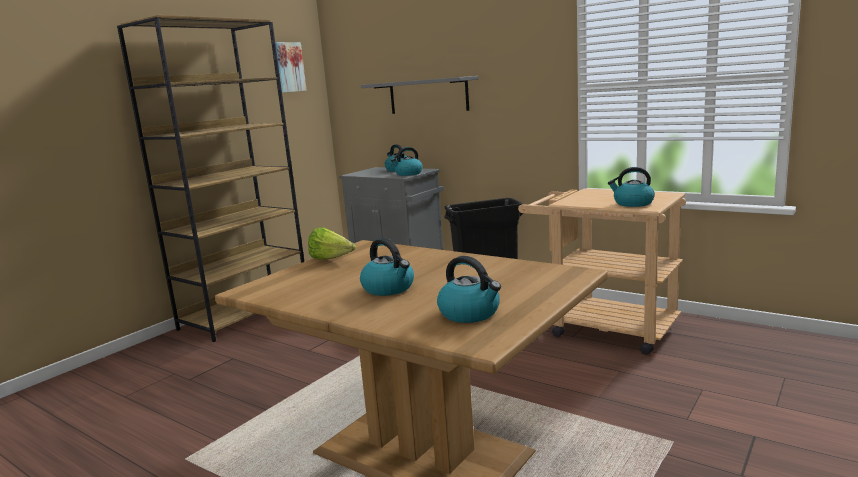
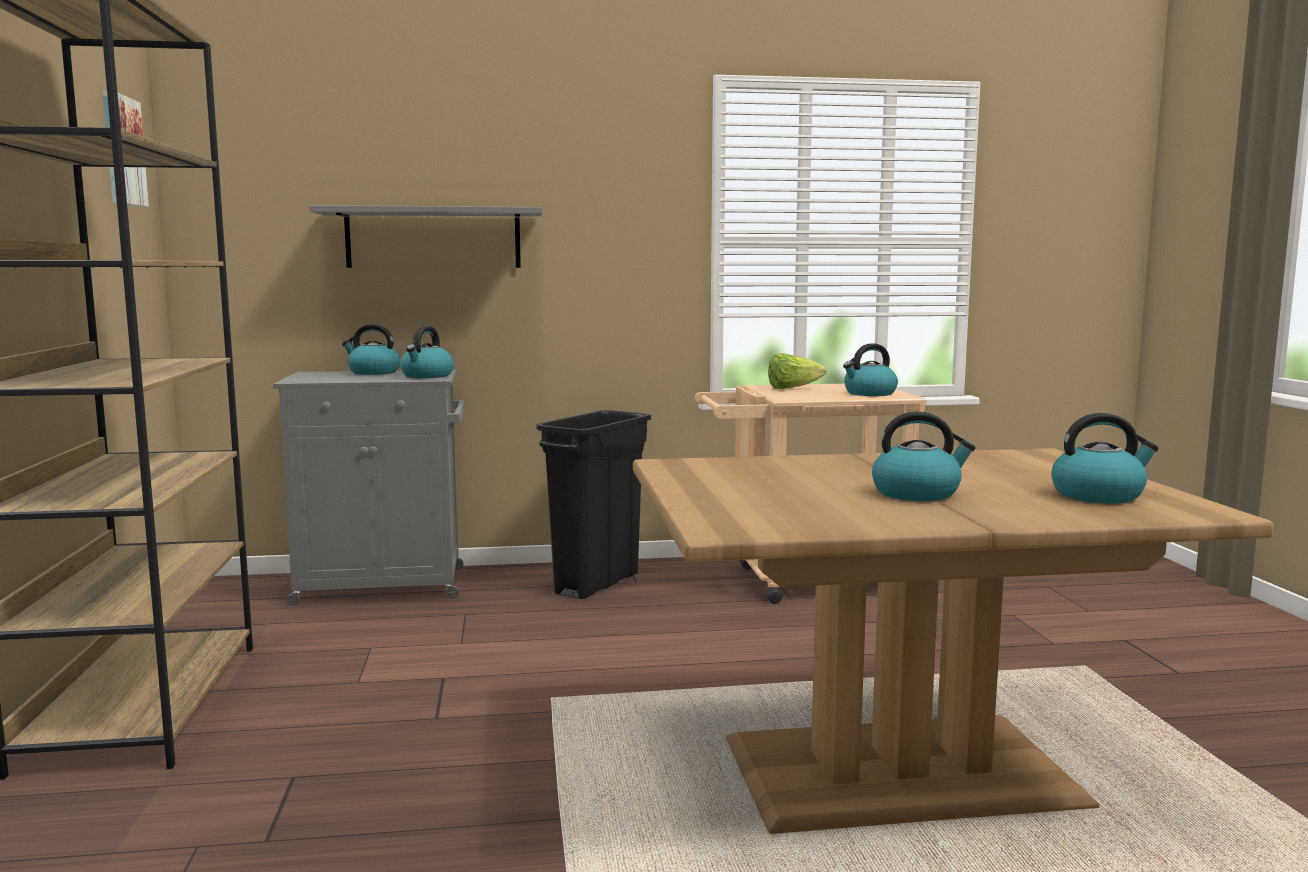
camera: 45 degrees left, 5 degrees down
(331, 259) = (694, 482): lettuce -> lettuce (792, 388)

